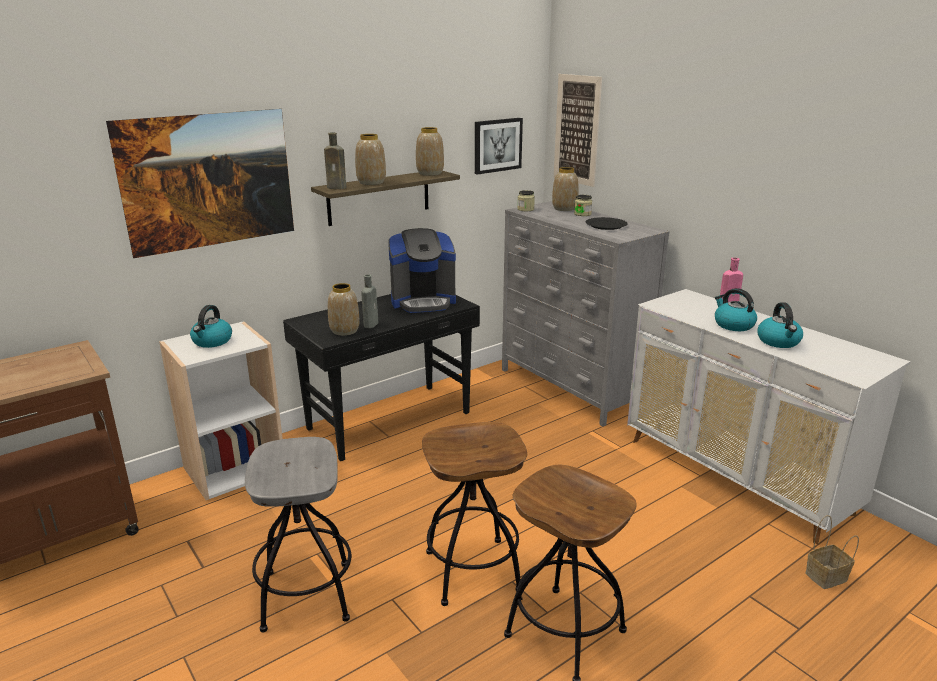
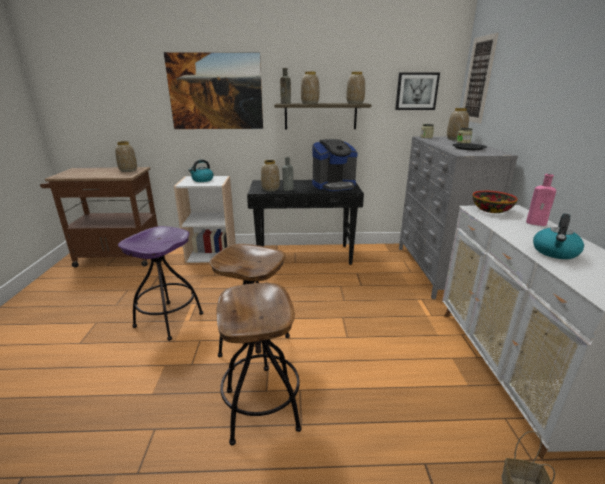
camera: 35 degrees right, 0 degrees up
(61, 358) = (128, 170): none -> vase
(306, 594) = (169, 319): grey stool -> purple stool
(423, 301) = (334, 185): coffee machine -> coffee machine turned 45 degrees counterclockwise
(673, 303) = (491, 210): none -> bowl
(733, 325) = (524, 232): kettle -> none

